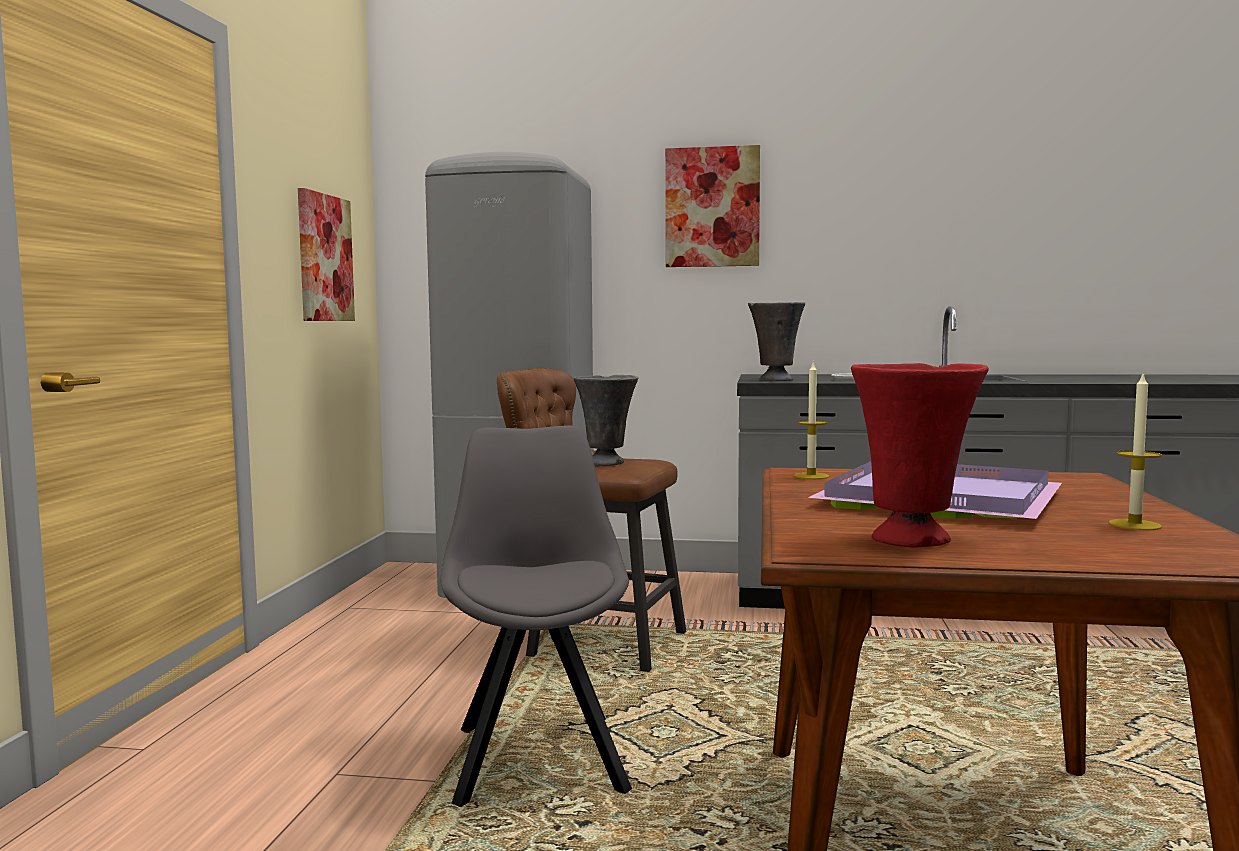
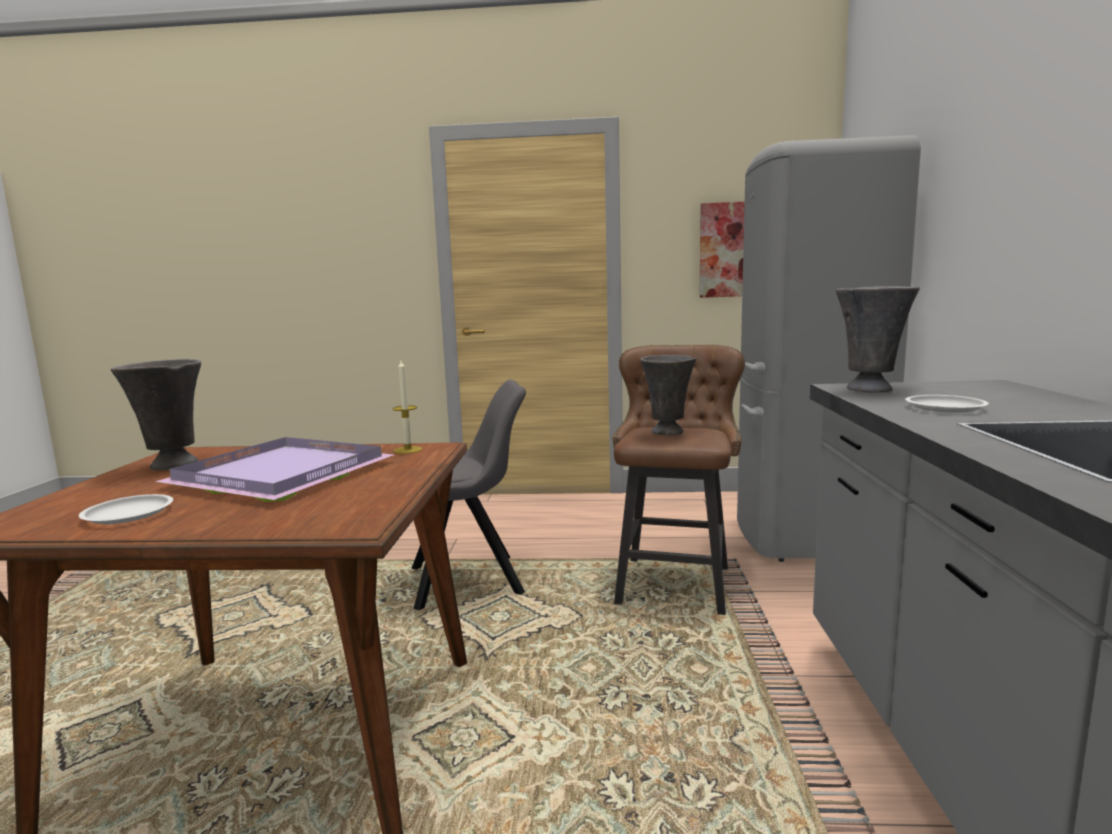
camera: 85 degrees right, 5 degrees up
(712, 207) = (1016, 143): picture -> none
(914, 540) = (172, 466): red vase -> grey vase
(1134, 525) = (128, 514): candle -> white plate

